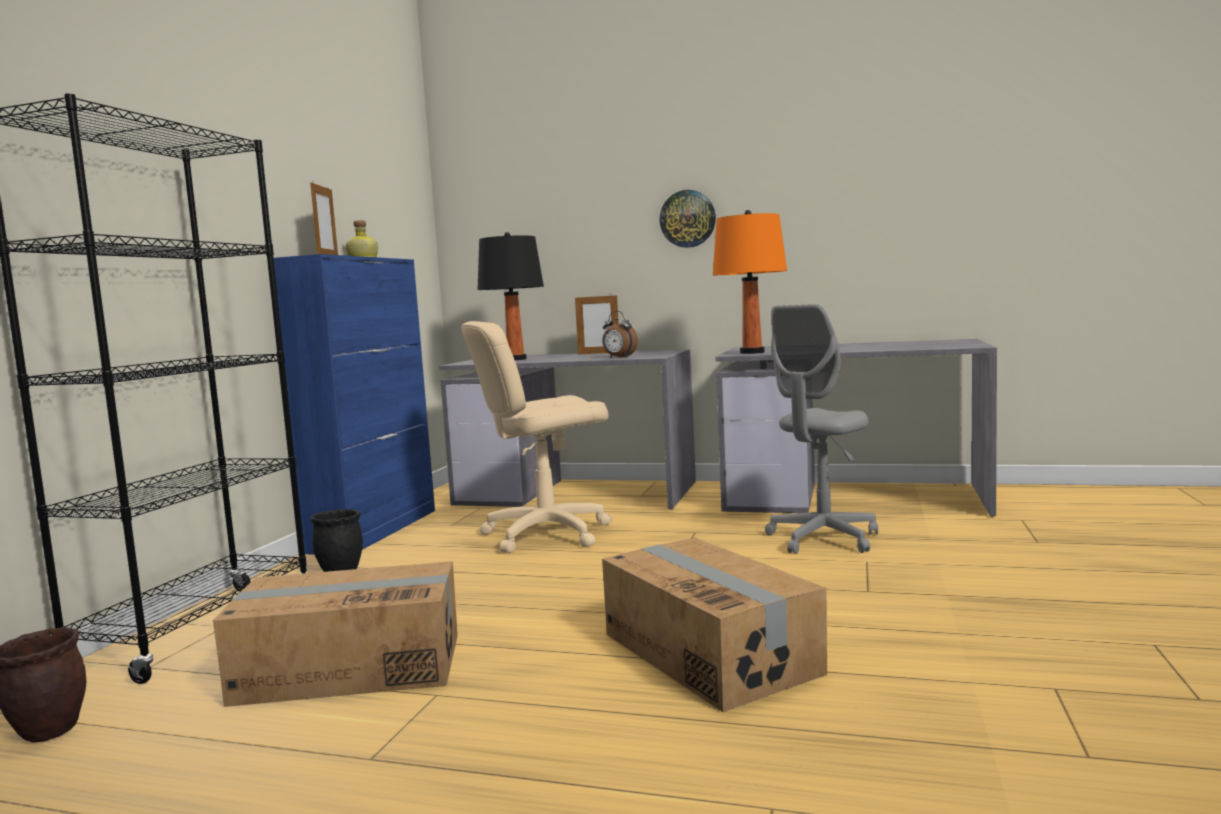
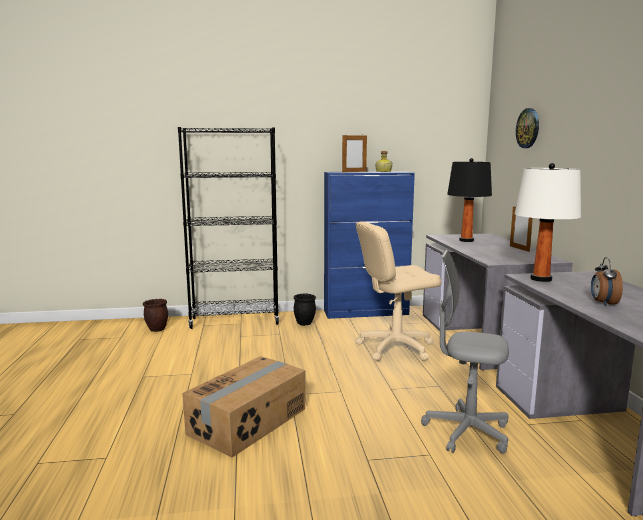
camera: 65 degrees right, 5 degrees up
(350, 667) = (211, 353): cardboard box -> none
(546, 534) = (395, 347): beige office chair -> beige office chair turned 60 degrees counterclockwise
(619, 357) = (484, 256): alarm clock -> alarm clock (603, 303)
(687, 219) = (590, 156): wall clock -> wall clock (528, 128)
(752, 352) = (541, 279): orange table lamp -> white table lamp

